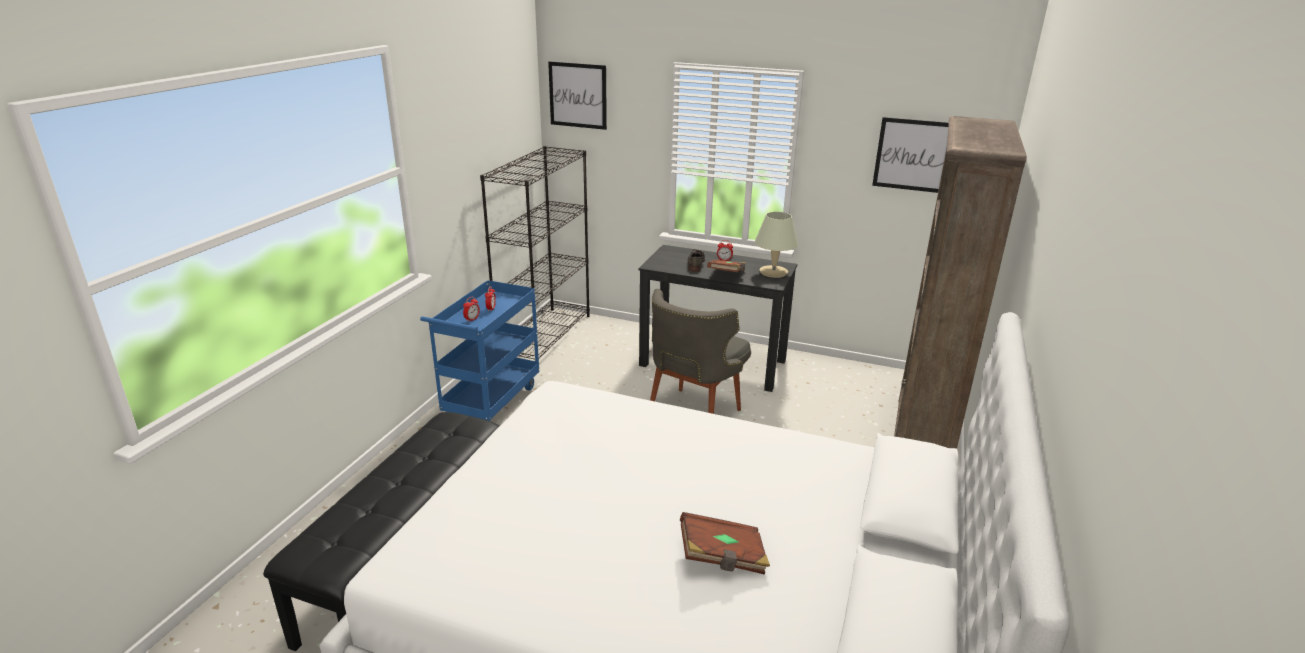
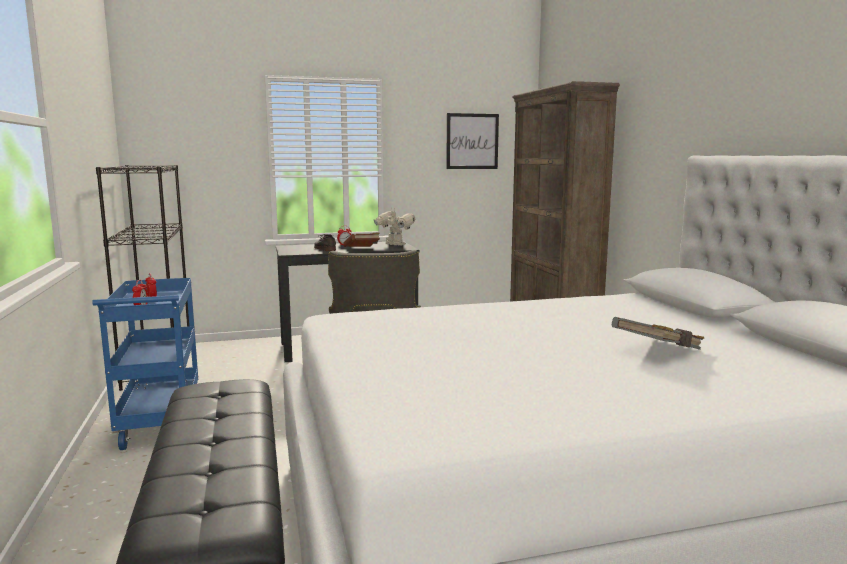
camera: 35 degrees left, 15 degrees down
(578, 95) = (162, 111): picture -> none
(722, 557) = (658, 351): brown book -> grey book
(773, 272) = (394, 245): beige table lamp -> toy robot

